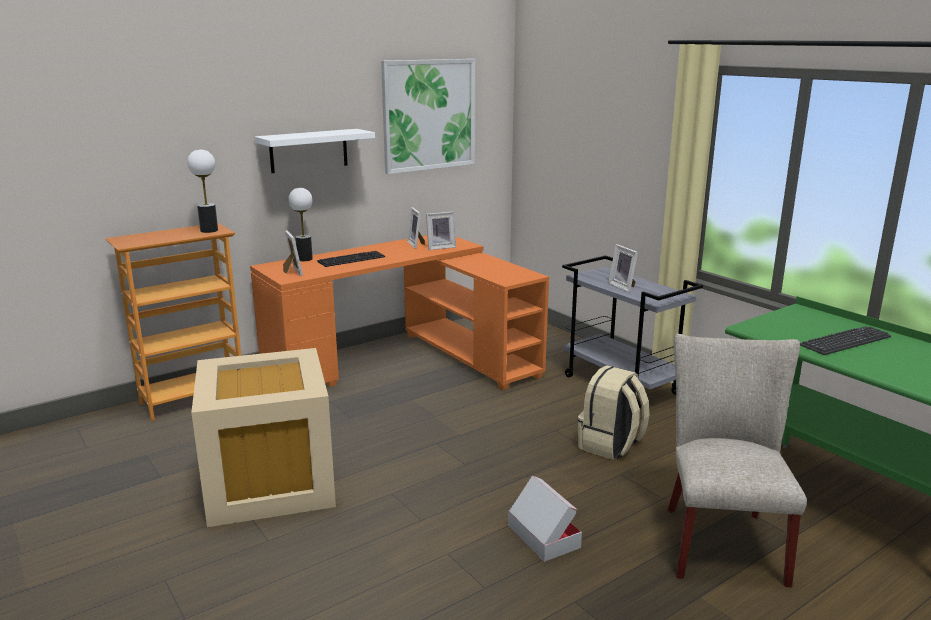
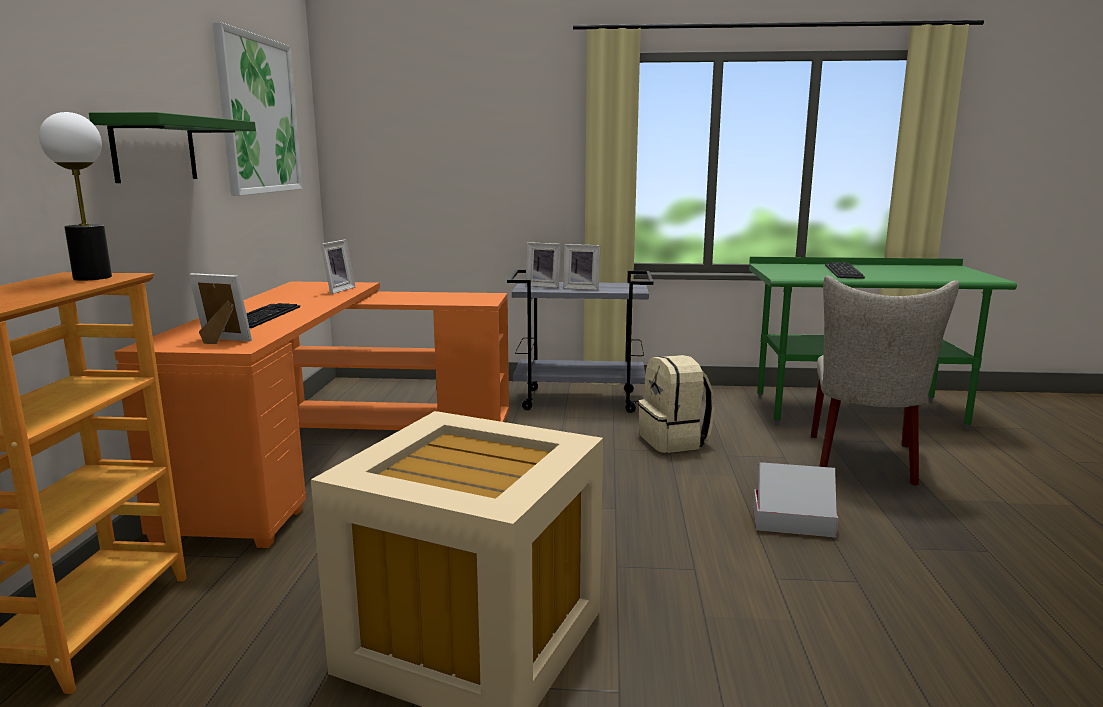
camera: 50 degrees left, 5 degrees down
(305, 259) = (188, 328): table lamp -> none
(309, 150) = (154, 149): white shelf -> green shelf
(416, 244) = (298, 293): picture frame -> picture frame (544, 286)
(720, 538) = (863, 462): beige chair -> beige chair turned 120 degrees counterclockwise

